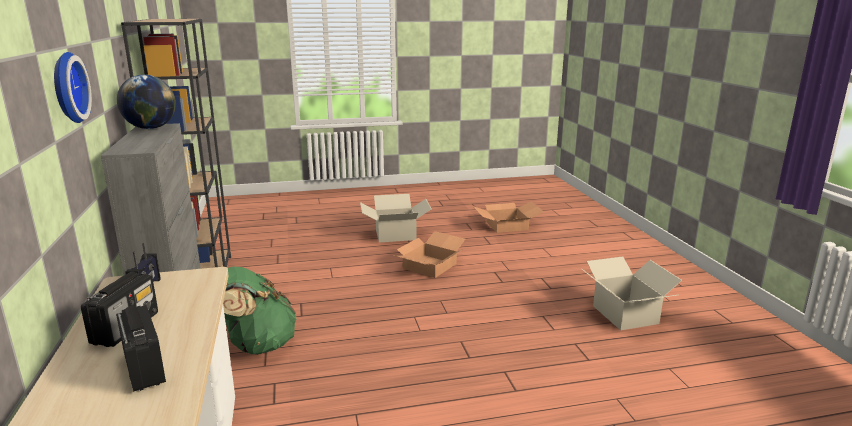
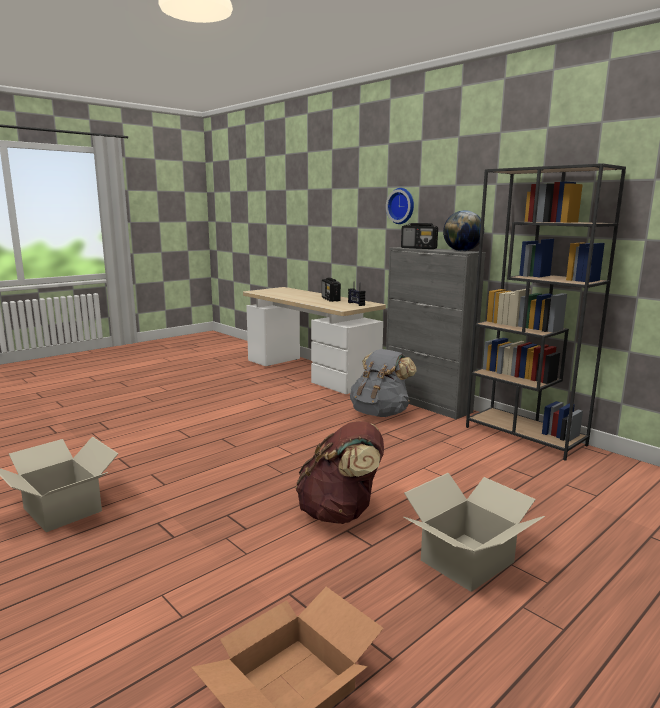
camera: 150 degrees right, 5 degrees down
(144, 367) = (299, 297): radio -> radio (419, 248)
(257, 345) = (380, 413): green backpack -> grey backpack
(429, 265) = (340, 513): cardboard box -> brown backpack

